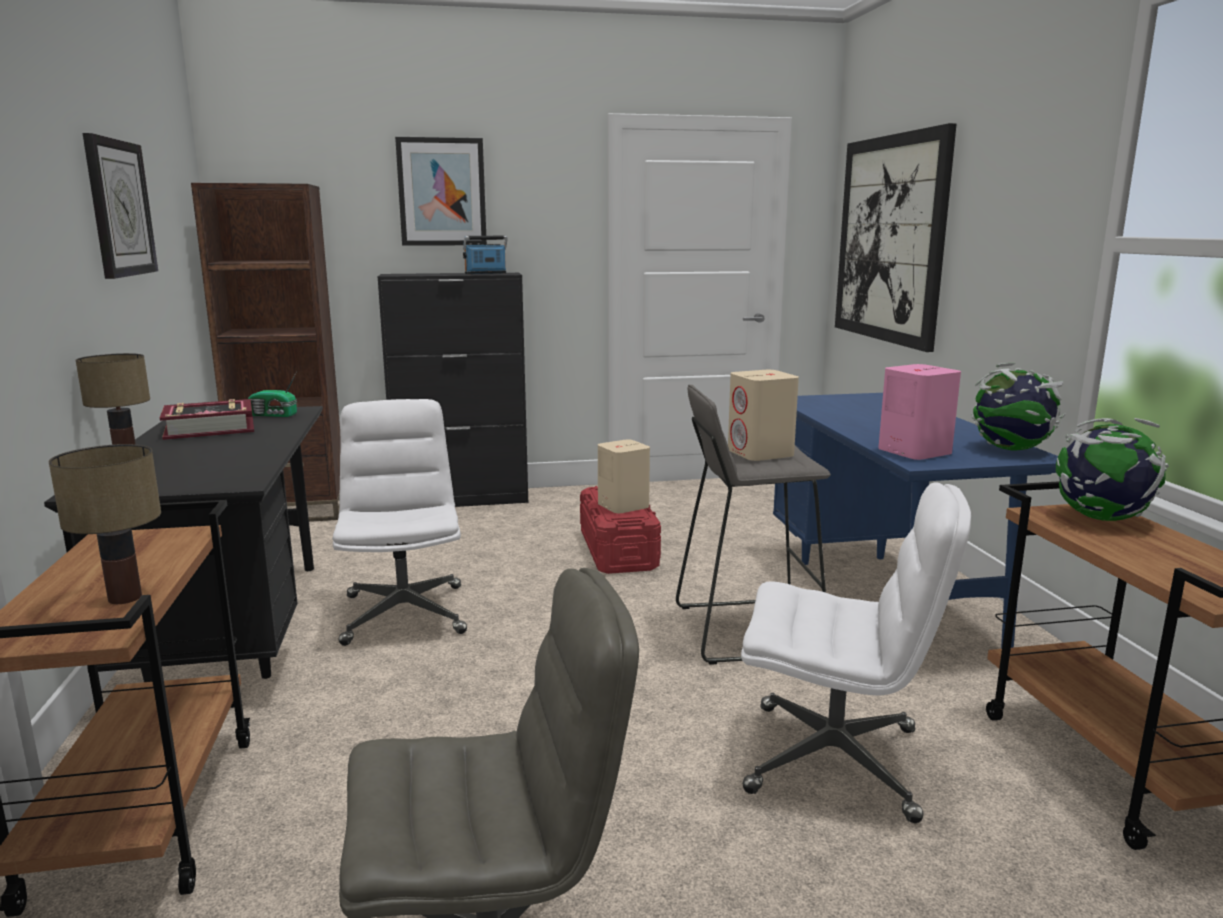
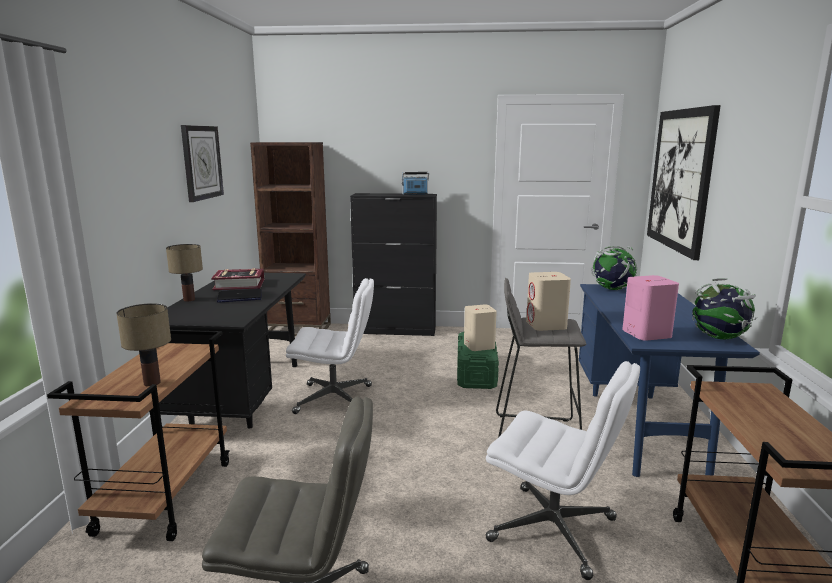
camera: 15 degrees right, 0 degrees up
(224, 447) = (239, 297): none -> laptop
(274, 415) = (276, 278): radio -> none
(404, 613) = (335, 399): white office chair -> white office chair turned 90 degrees clockwise
(442, 192) = (393, 144): picture -> none
(618, 550) = (476, 373): red storage box -> green storage box
(1100, 518) = (754, 396): globe -> globe (611, 289)

